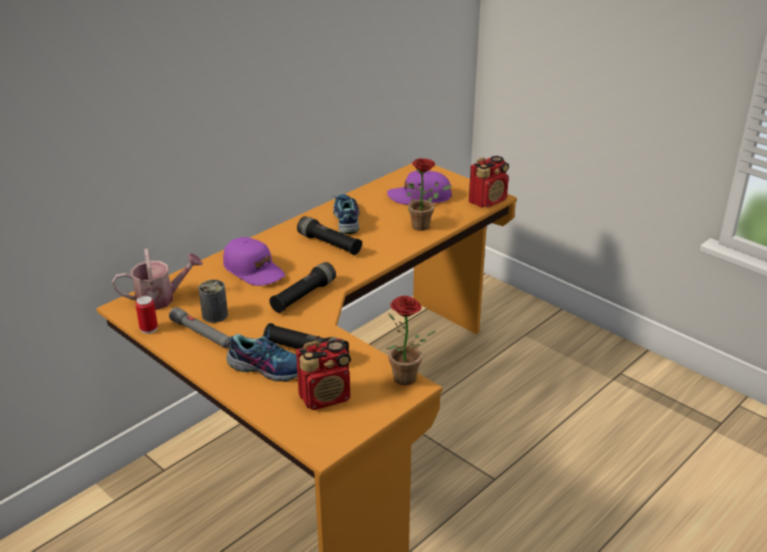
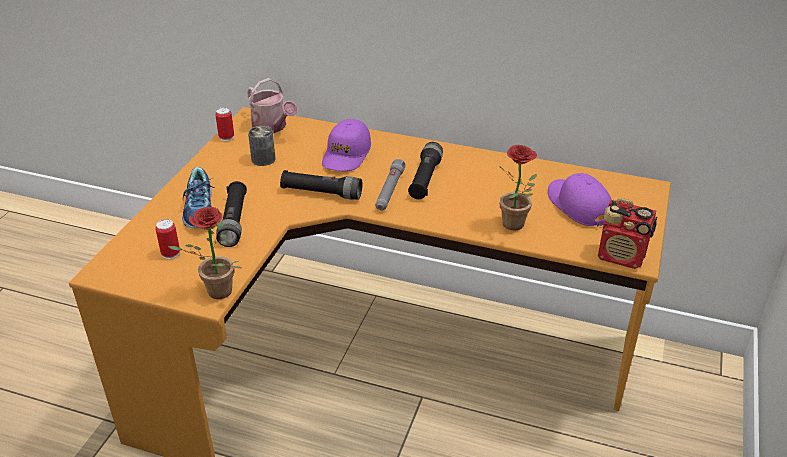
camera: 65 degrees right, 5 degrees up
(201, 334) = (232, 162): grey flashlight -> grey flashlight (390, 190)
(326, 397) = (170, 253): radio -> can
(345, 219) = (482, 174): shoe -> none

